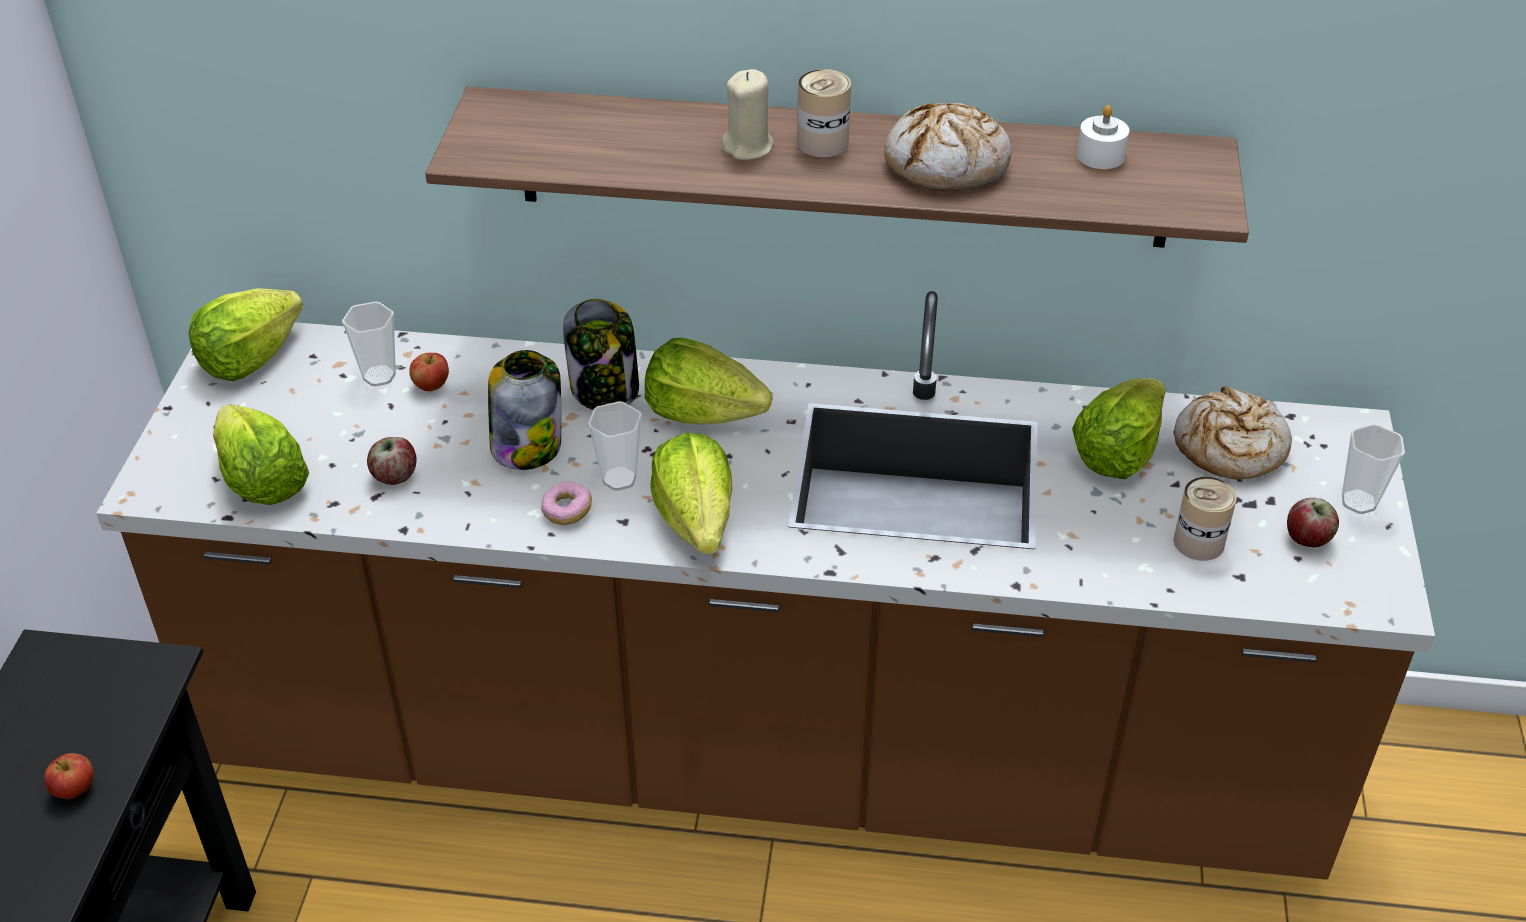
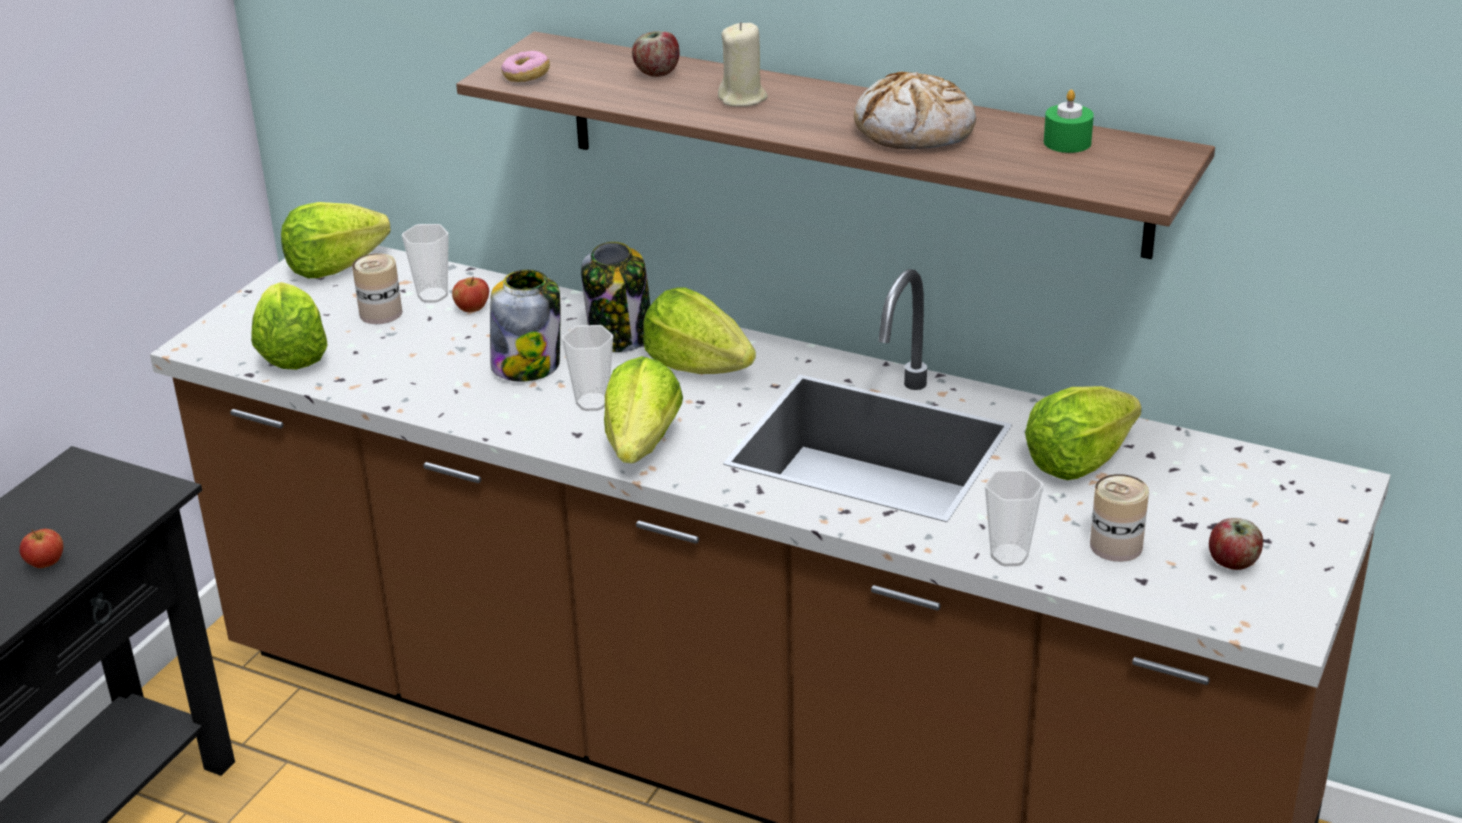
camera: 20 degrees right, 10 degrees down
(394, 476) = (402, 368): apple -> apple (656, 72)
(567, 511) = (532, 418): donut -> donut (526, 77)
(822, 143) = (812, 103): can -> can (381, 313)
(1100, 155) = (1067, 142): white candle -> green candle
(1229, 447) = (1196, 476): bread -> none
(1358, 502) = (1307, 543): cup -> cup (1009, 556)

